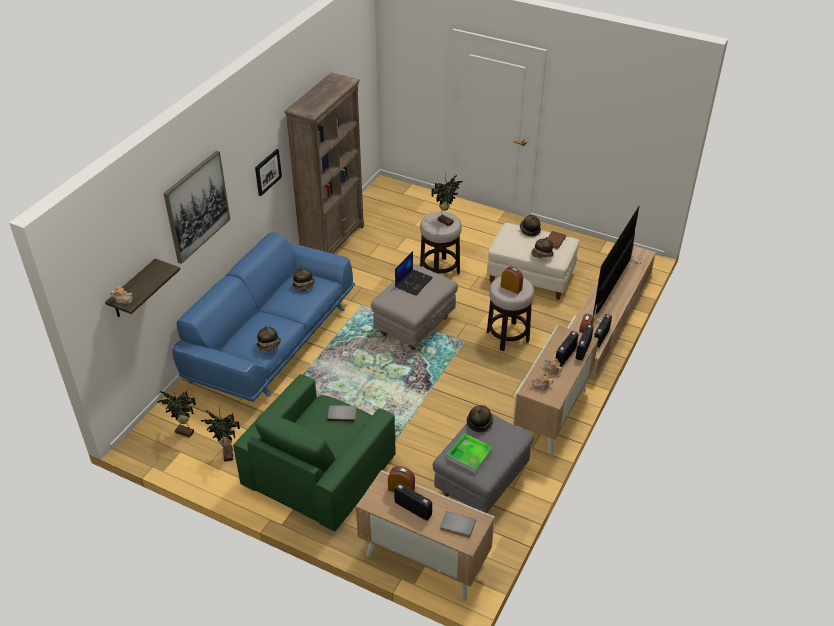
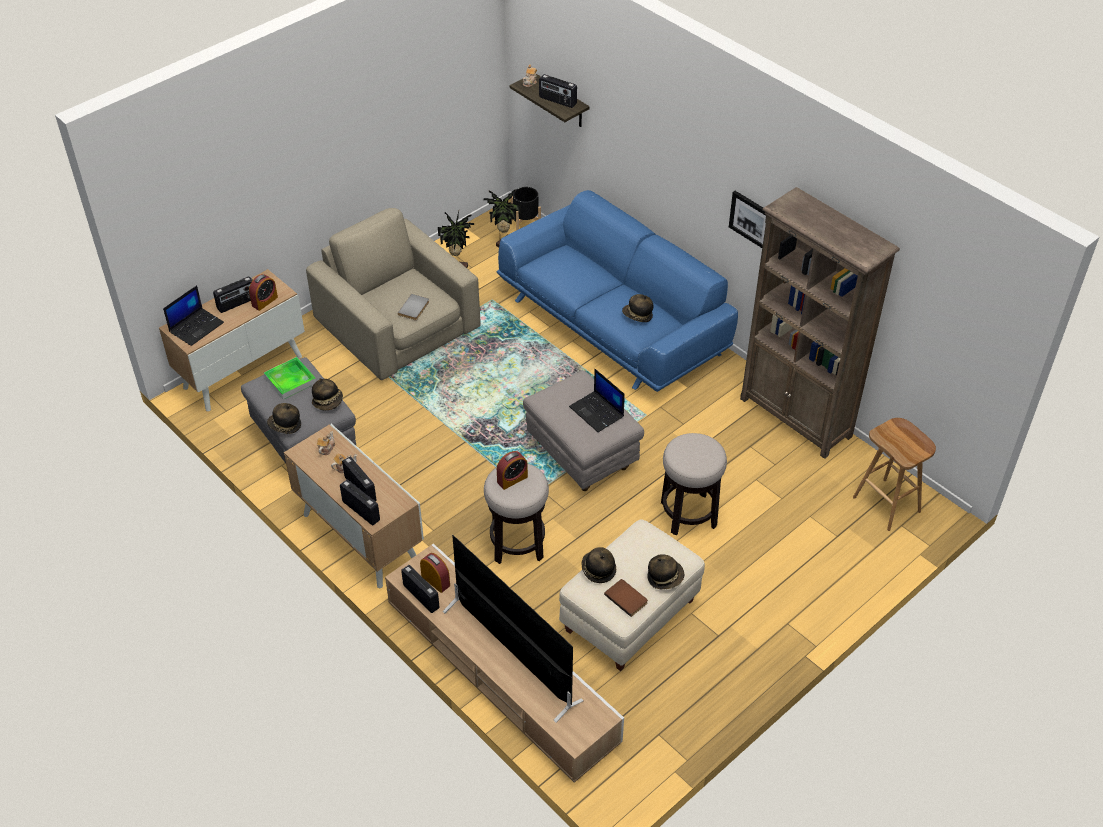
camera: 110 degrees right, 5 degrees up
(151, 277) = (557, 101): none -> radio
(151, 426) = (525, 223): none -> black planter
(197, 206) = (648, 125): picture -> none
(269, 345) = (544, 270): hat -> hat (285, 426)
(319, 470) = (399, 325): green armchair -> beige armchair
(389, 200) = (887, 504): none -> brown stool
(445, 221) = (692, 457): potted plant -> none
(457, 526) = (196, 327): grey book -> laptop

